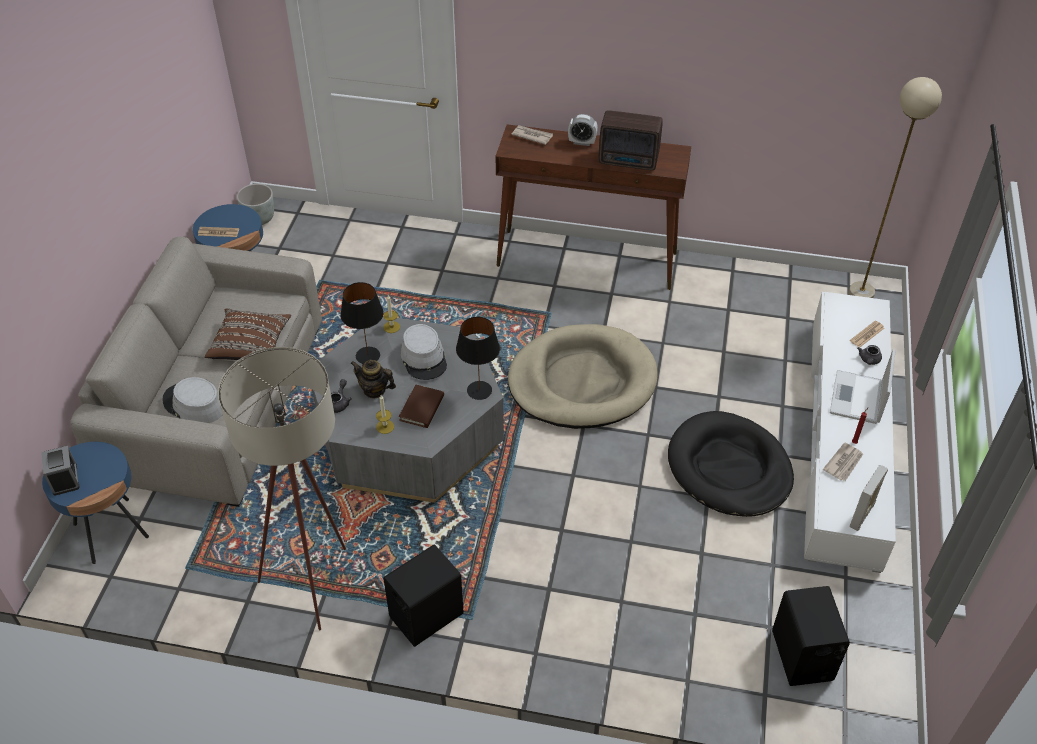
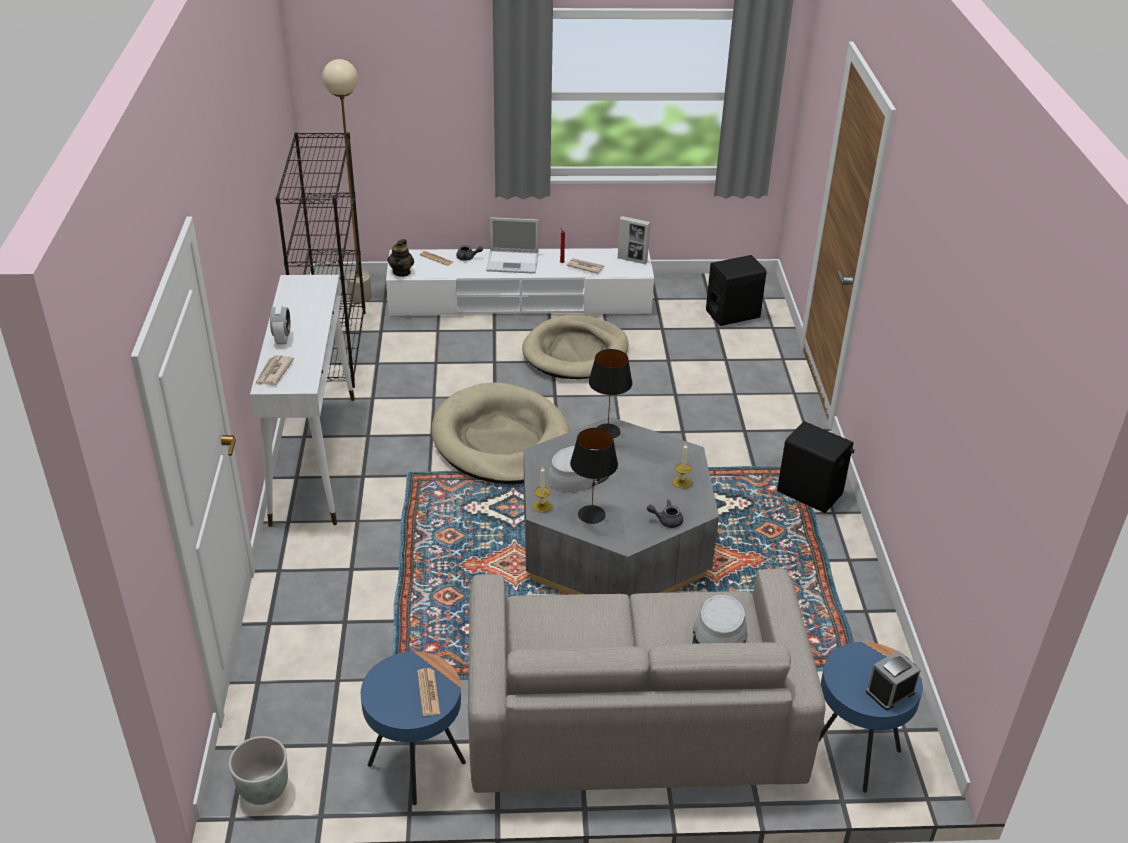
camera: 105 degrees left, 10 degrees down
(250, 346) = (609, 618): brown pillow -> none
(317, 578) = (814, 569): beige floor lamp -> none
(374, 390) = (638, 499): teapot -> teapot (402, 272)
(422, 408) = (647, 463): brown book -> none
(588, 259) = (314, 457): brown console table -> white console table
(629, 161) = (314, 307): radio -> none
(729, 468) = (575, 352): black dog bed -> beige dog bed
(758, 282) = (334, 348): none -> black bookcase

